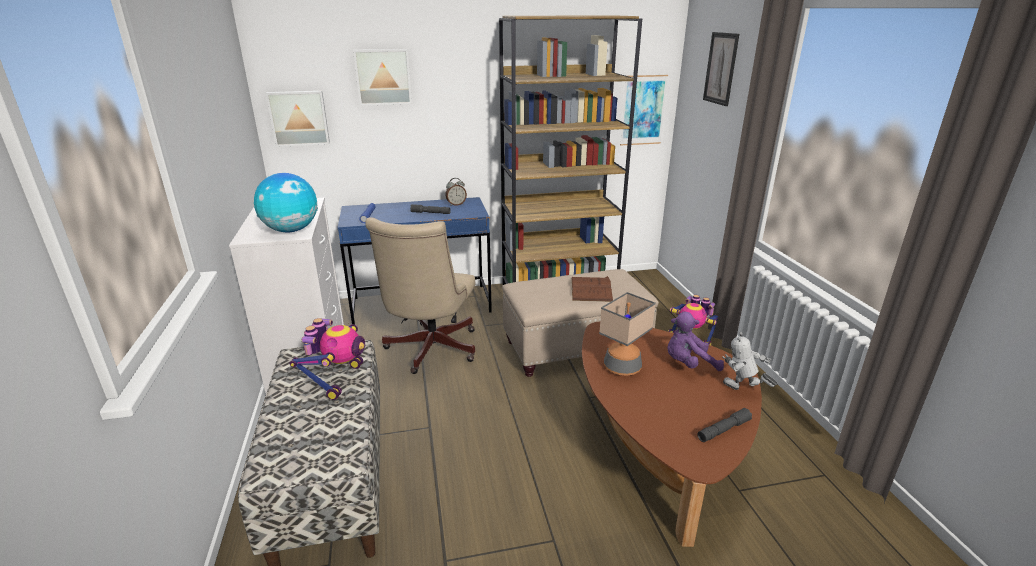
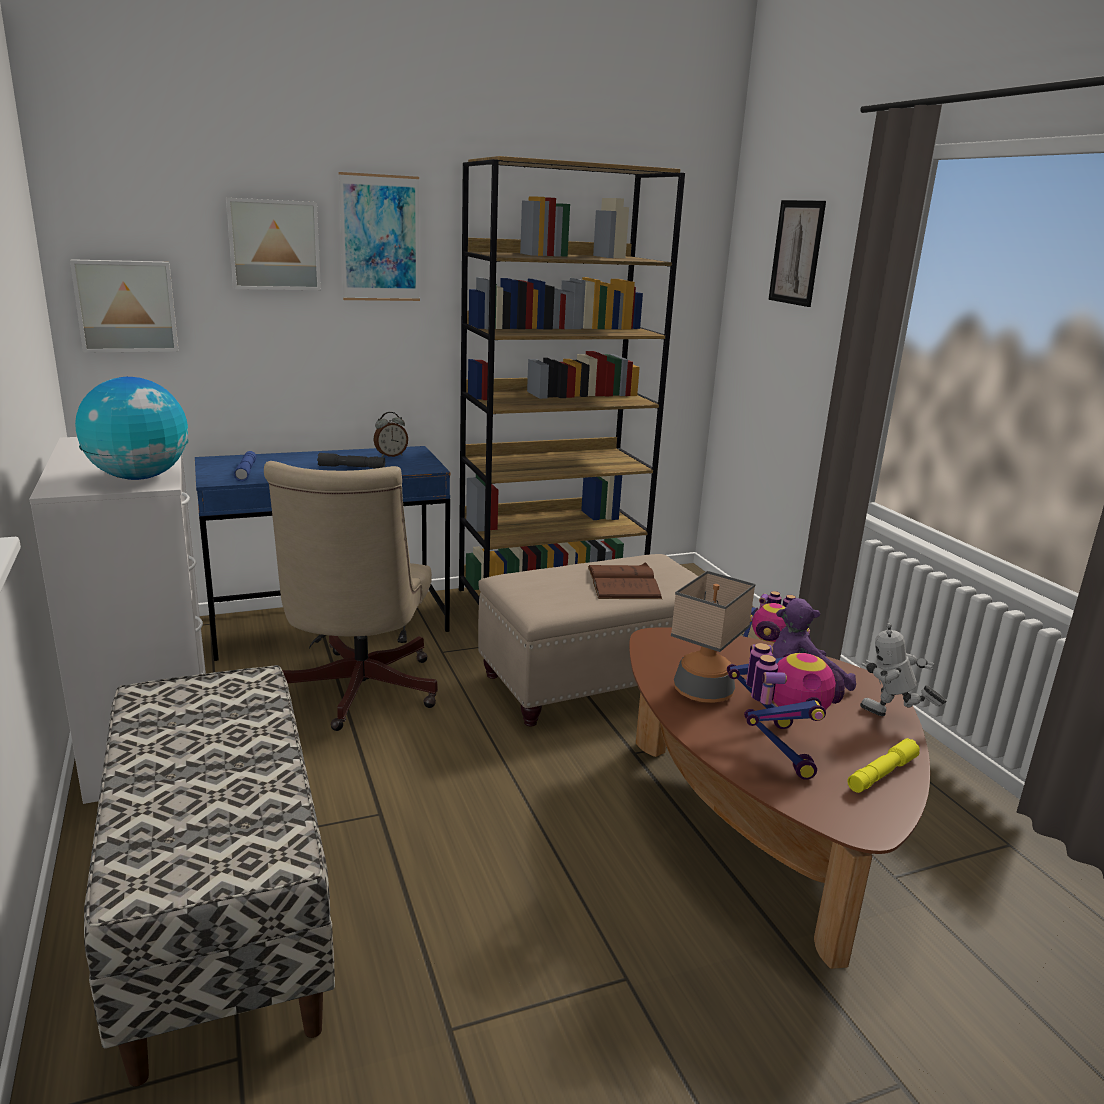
camera: 10 degrees left, 5 degrees down
(338, 380) = (235, 730): toy robot -> toy robot (776, 748)
(643, 110) = (675, 317): picture -> picture (380, 238)
(723, 430) = (881, 774): grey flashlight -> yellow flashlight

